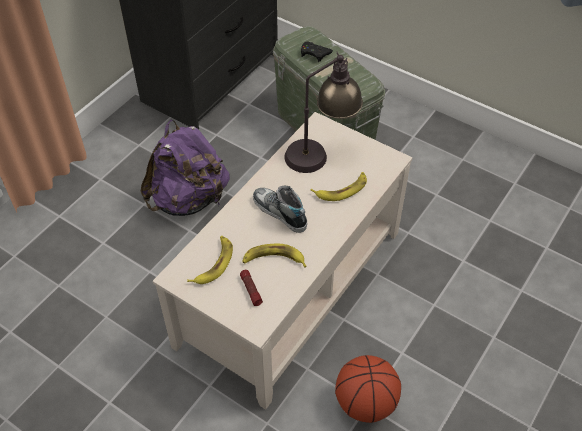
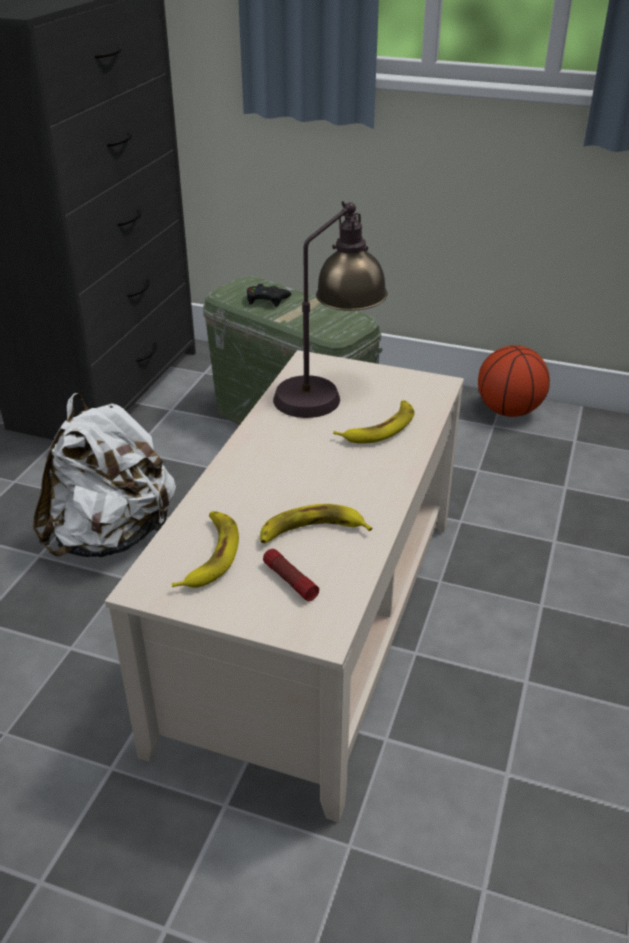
camera: 15 degrees left, 15 degrees down
(188, 199) = (112, 536): purple backpack -> white backpack
(279, 212) = (295, 470): shoe -> none
(365, 402) = (502, 770): basketball -> basketball (508, 411)

